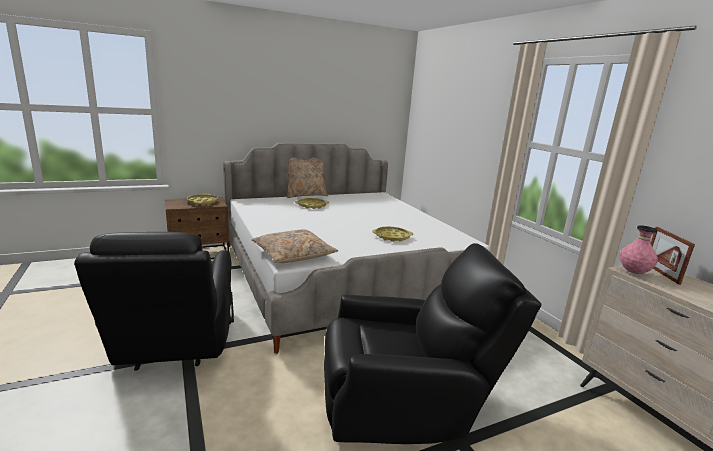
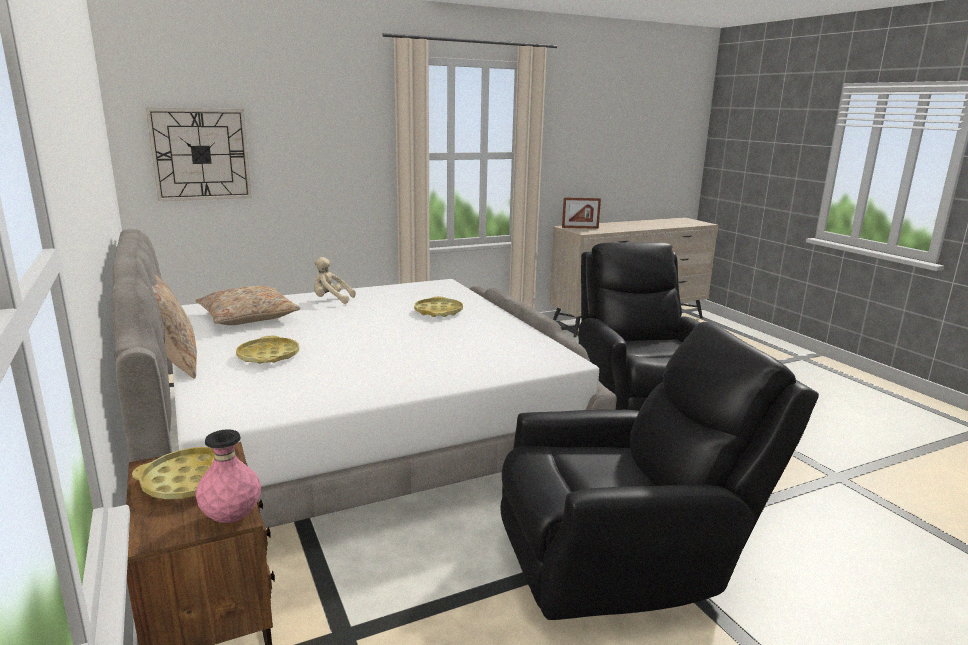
camera: 90 degrees left, 0 degrees up
(293, 254) = (534, 359): beige pillow -> beige pillow (248, 317)
(406, 215) = (331, 300): none -> beige plush toy
(431, 123) = (201, 154): none -> wall clock
(633, 272) = (586, 232): pink vase -> pink vase (232, 518)

